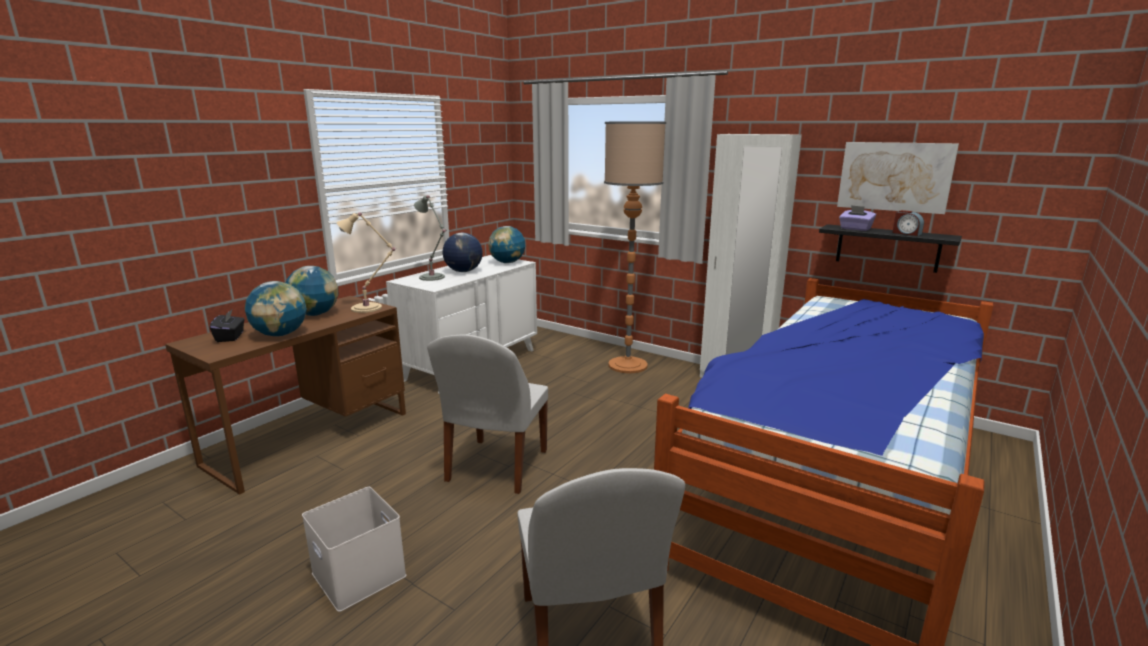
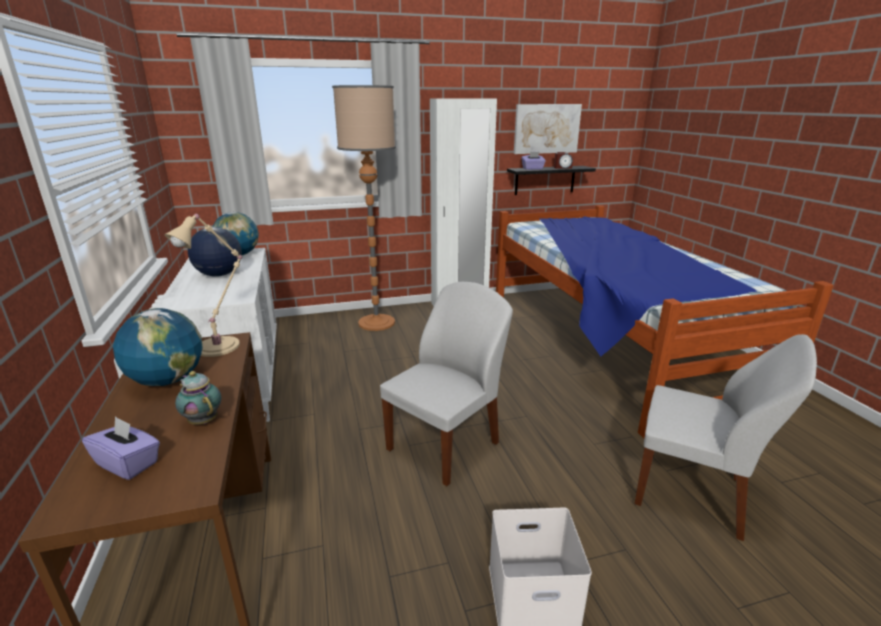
camera: 50 degrees left, 5 degrees up
(230, 337) = (128, 463): black tissue box -> purple tissue box
(280, 334) = (203, 420): globe -> teapot
(433, 278) = (204, 290): grey table lamp -> none
(496, 467) = (445, 445): white chair -> white chair turned 105 degrees counterclockwise

